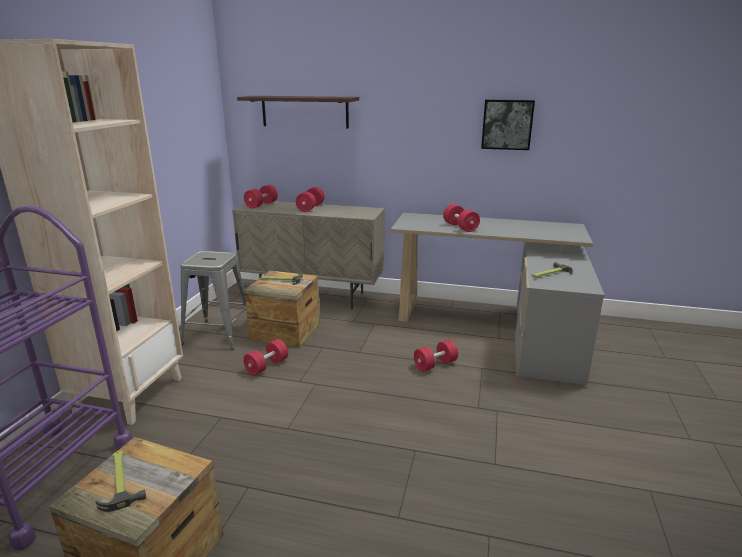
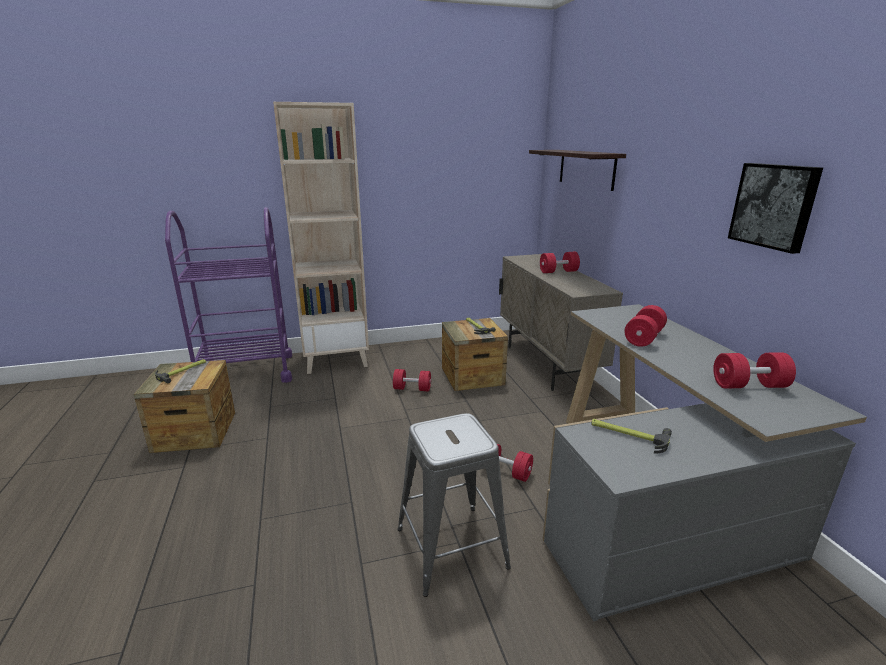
camera: 60 degrees right, 0 degrees up
(218, 334) = (435, 354): grey stool -> grey stool (451, 548)
(261, 205) = (533, 259): red dumbbell -> red dumbbell (749, 385)

